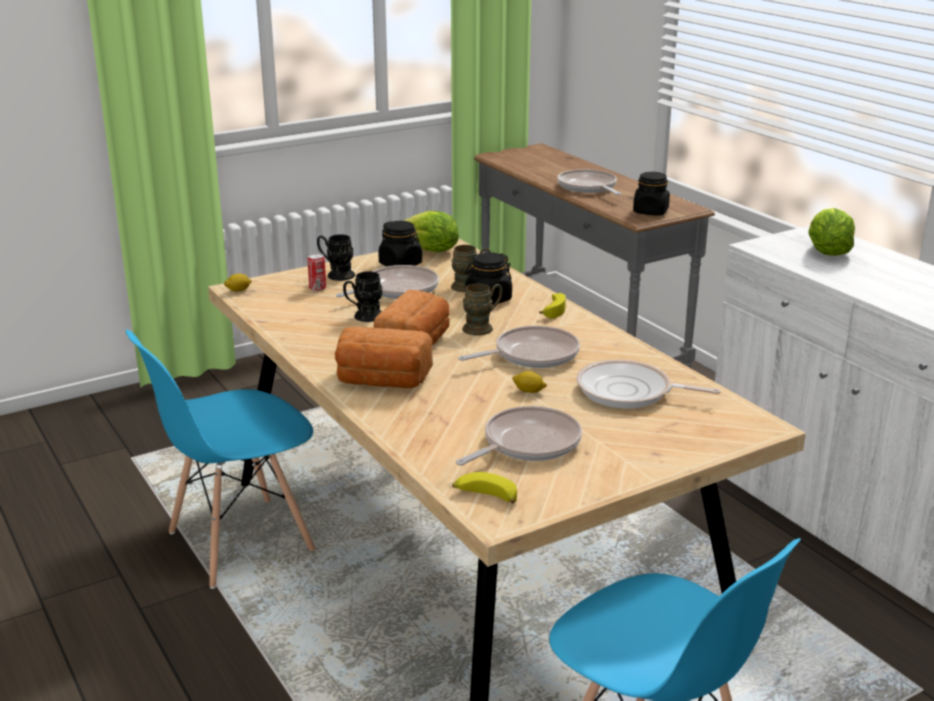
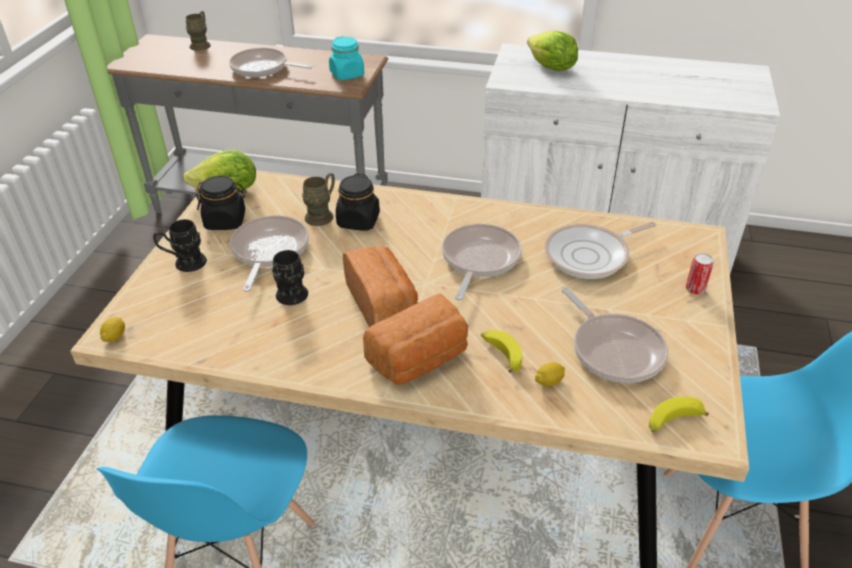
camera: 45 degrees left, 15 degrees up
(317, 288) = (193, 289): can -> can (695, 289)
(483, 327) = (401, 253): brown mug -> brown mug (202, 44)
(527, 444) = (614, 350): frying pan -> frying pan turned 150 degrees clockwise
(529, 391) = (534, 297): lemon -> lemon (549, 381)
(552, 310) = (421, 206): banana -> banana (501, 354)
(650, 212) = (347, 74): black jar -> turquoise jar

